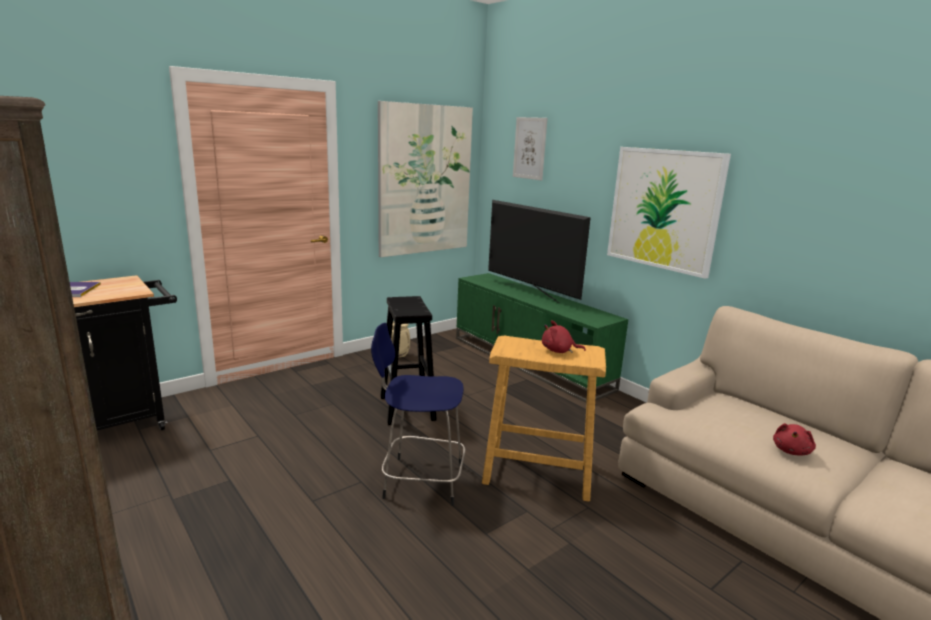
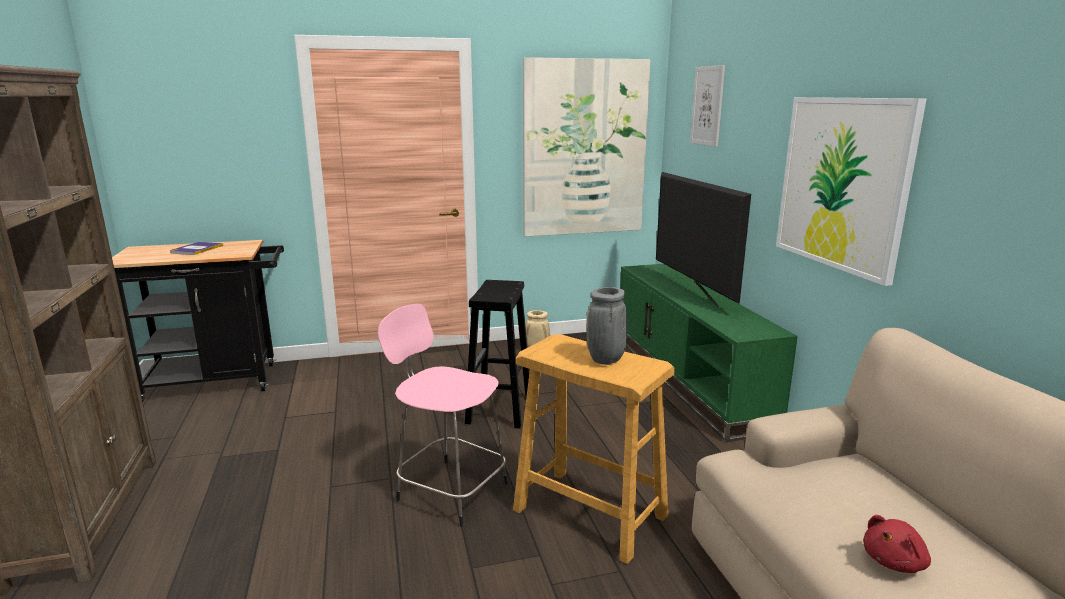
camera: 25 degrees right, 0 degrees up
(420, 480) = (449, 490): blue stool -> pink stool
(559, 351) = (606, 361): red plush toy -> grey vase

